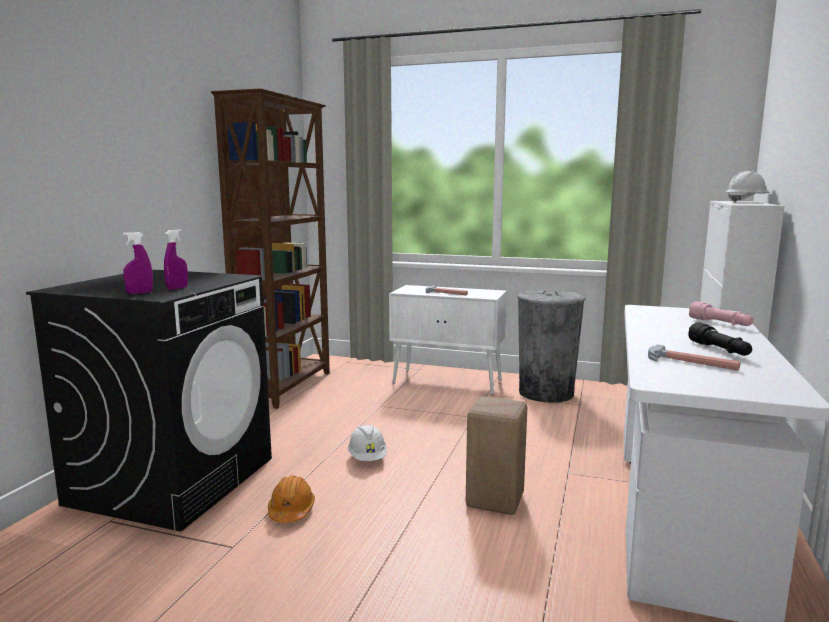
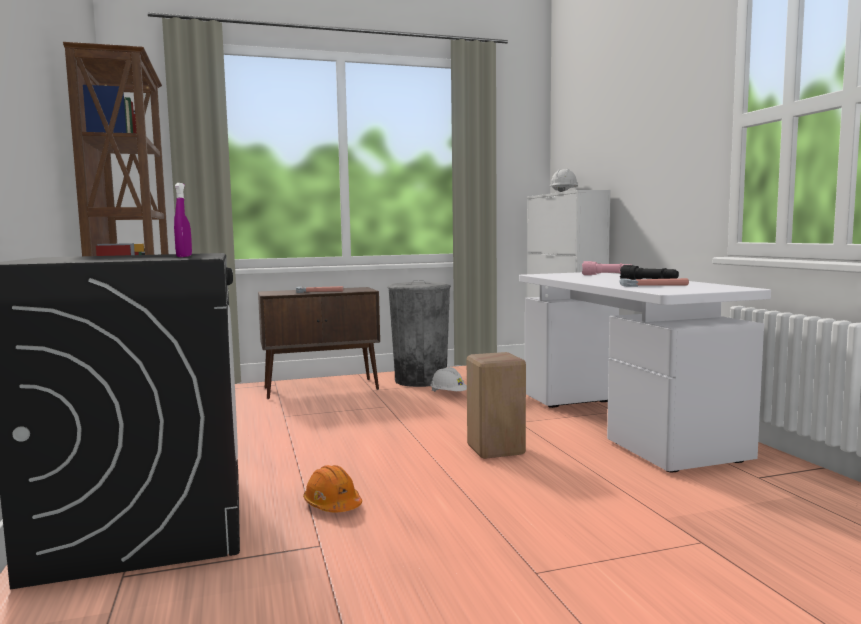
camera: 35 degrees left, 5 degrees down
(140, 293) = (157, 258): purple spray bottle -> none
(367, 458) = (340, 452): white hard hat -> white hard hat (449, 394)
(448, 382) = (322, 388): white cabinet -> brown cabinet

